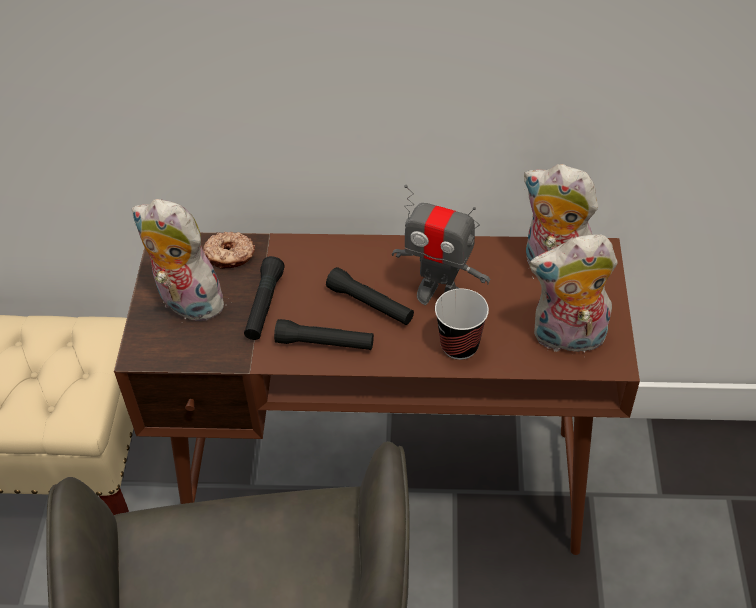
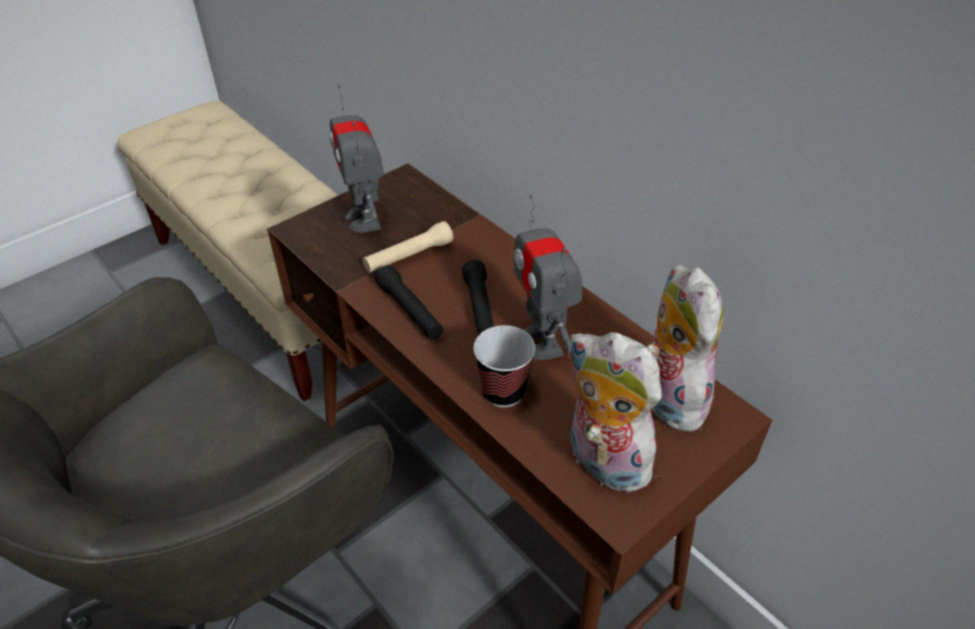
camera: 45 degrees right, 5 degrees down
(186, 303) = (365, 219): plush toy -> toy robot
(230, 256) = (433, 210): donut -> none
(264, 305) = (408, 256): black flashlight -> beige flashlight

